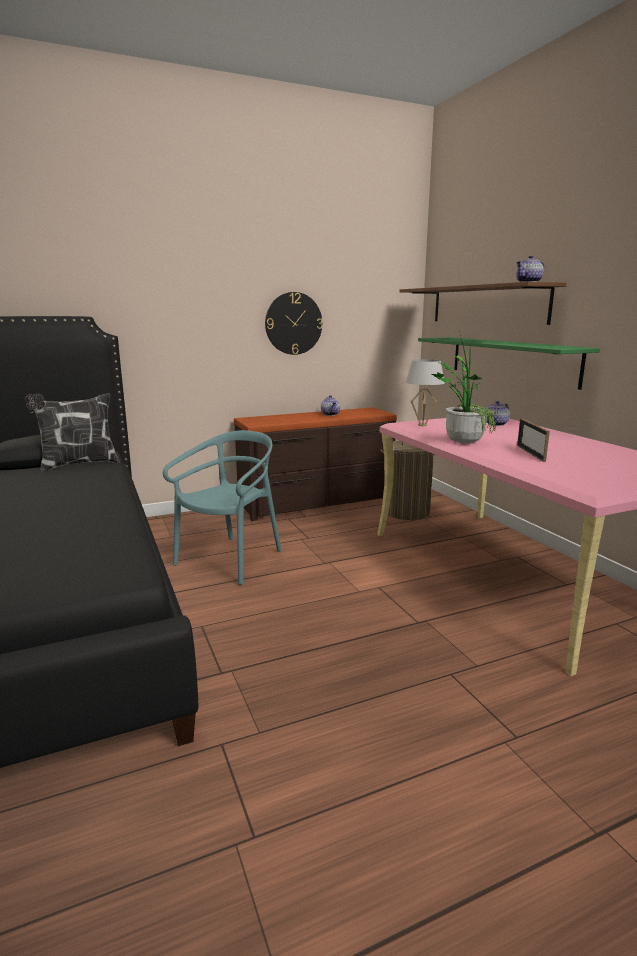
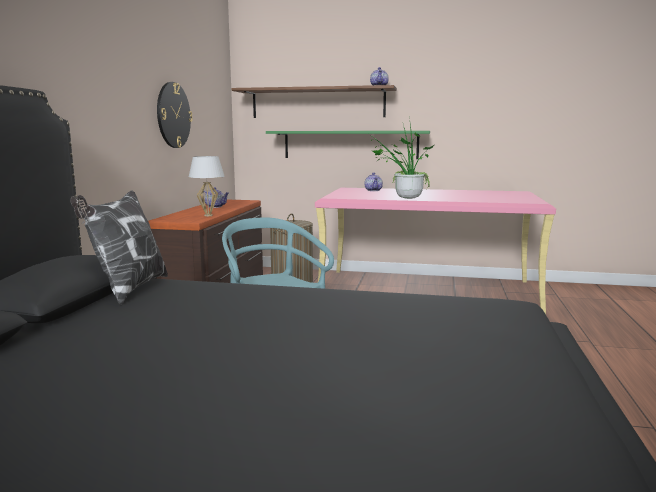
camera: 55 degrees left, 5 degrees down
(423, 425) = (345, 196): white table lamp -> white table lamp (208, 215)
(530, 453) = (454, 197): picture frame -> none

